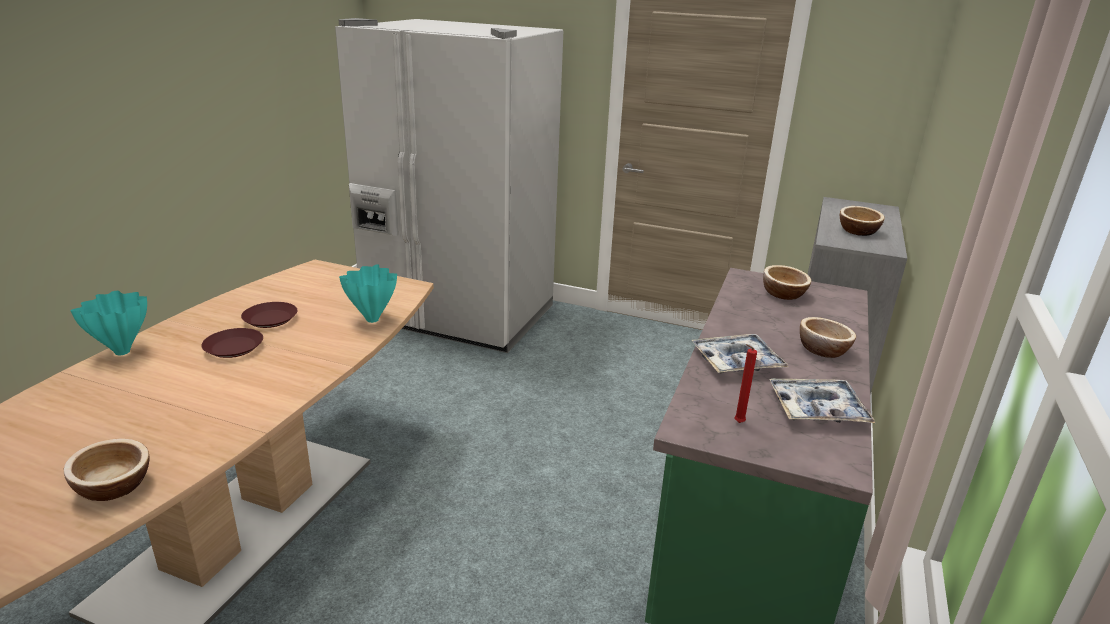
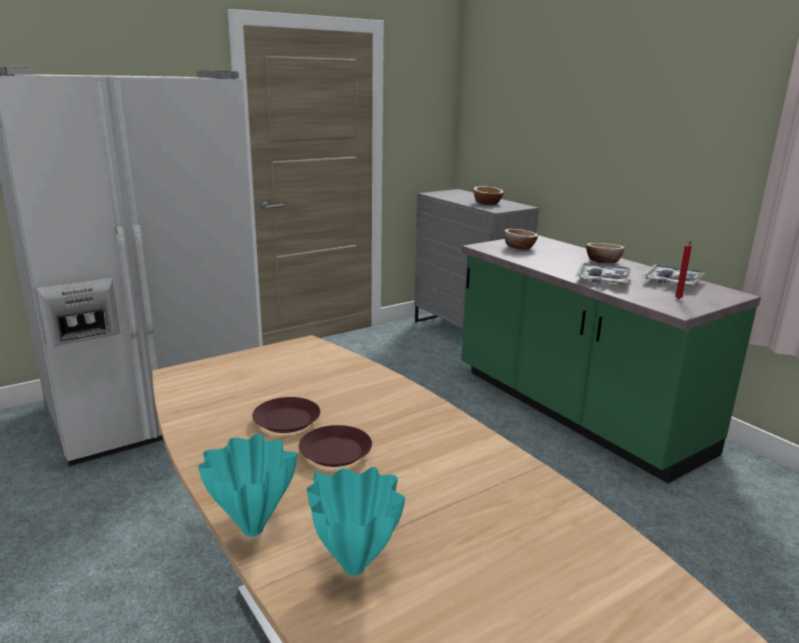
camera: 55 degrees left, 5 degrees down
(113, 486) = (602, 566): bowl -> none
(372, 320) = (360, 374): turquoise vase -> turquoise vase (355, 568)

